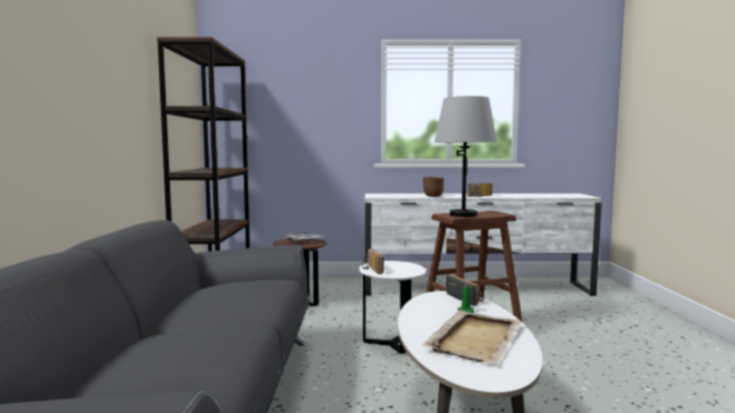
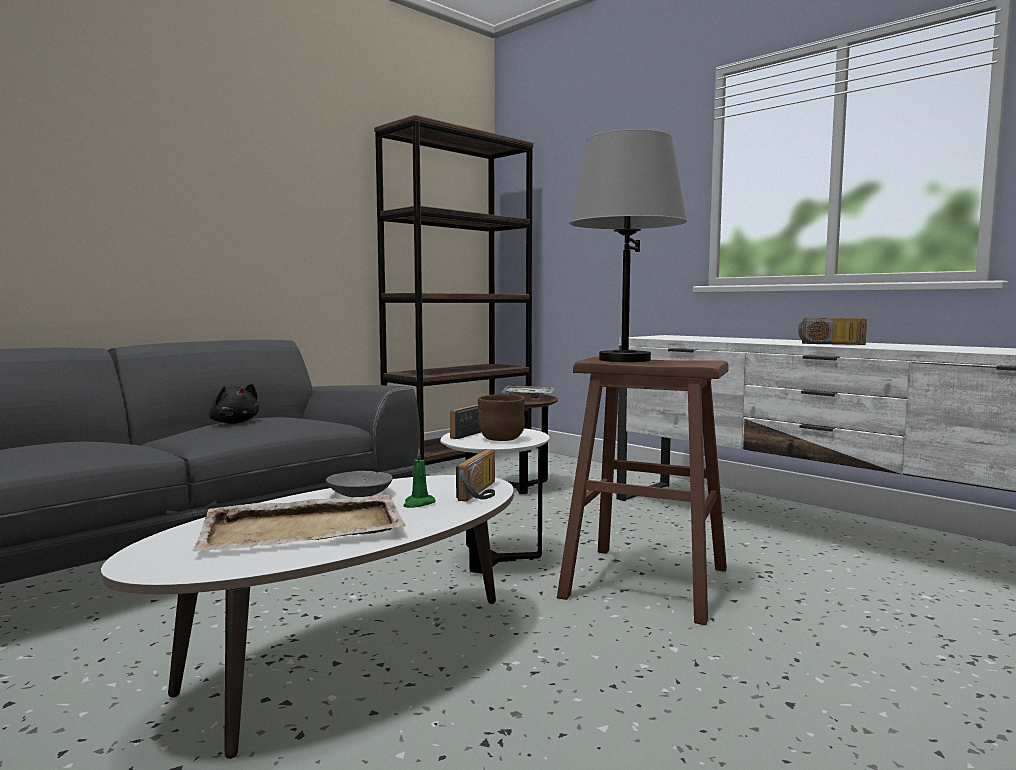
camera: 45 degrees right, 0 degrees up
(229, 294) = (234, 423): none -> black plush toy
(426, 316) = (361, 494): none -> grey bowl
(432, 196) = (736, 340): brown bowl -> brown bowl (500, 439)

